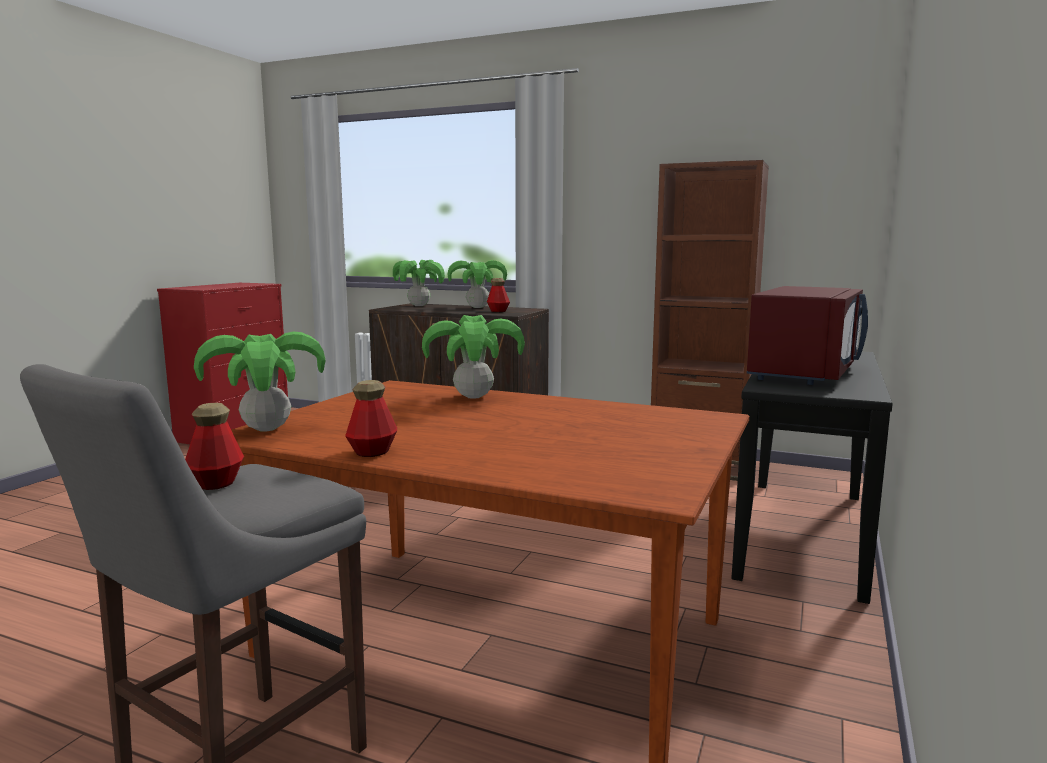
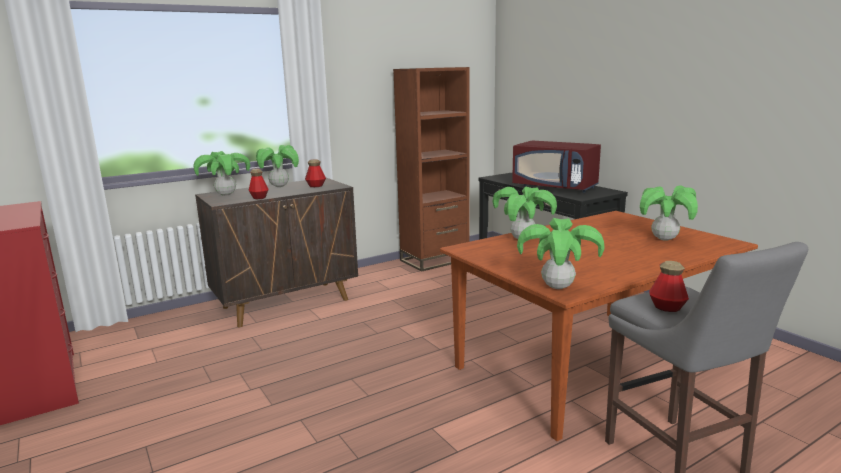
camera: 55 degrees left, 5 degrees up
(372, 452) = (634, 271): bottle -> bottle (259, 197)
(600, 451) = (664, 239): none -> potted plant
(803, 372) = (555, 187): red microwave -> red microwave turned 150 degrees clockwise

